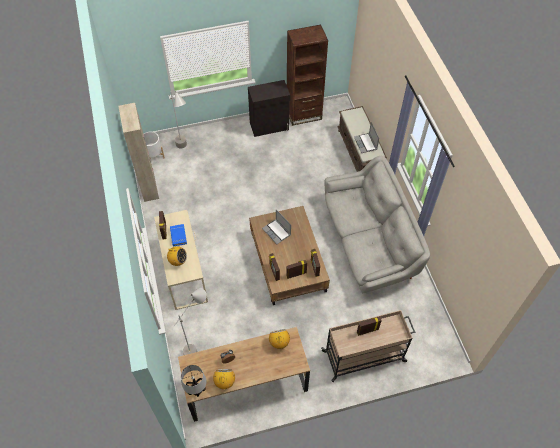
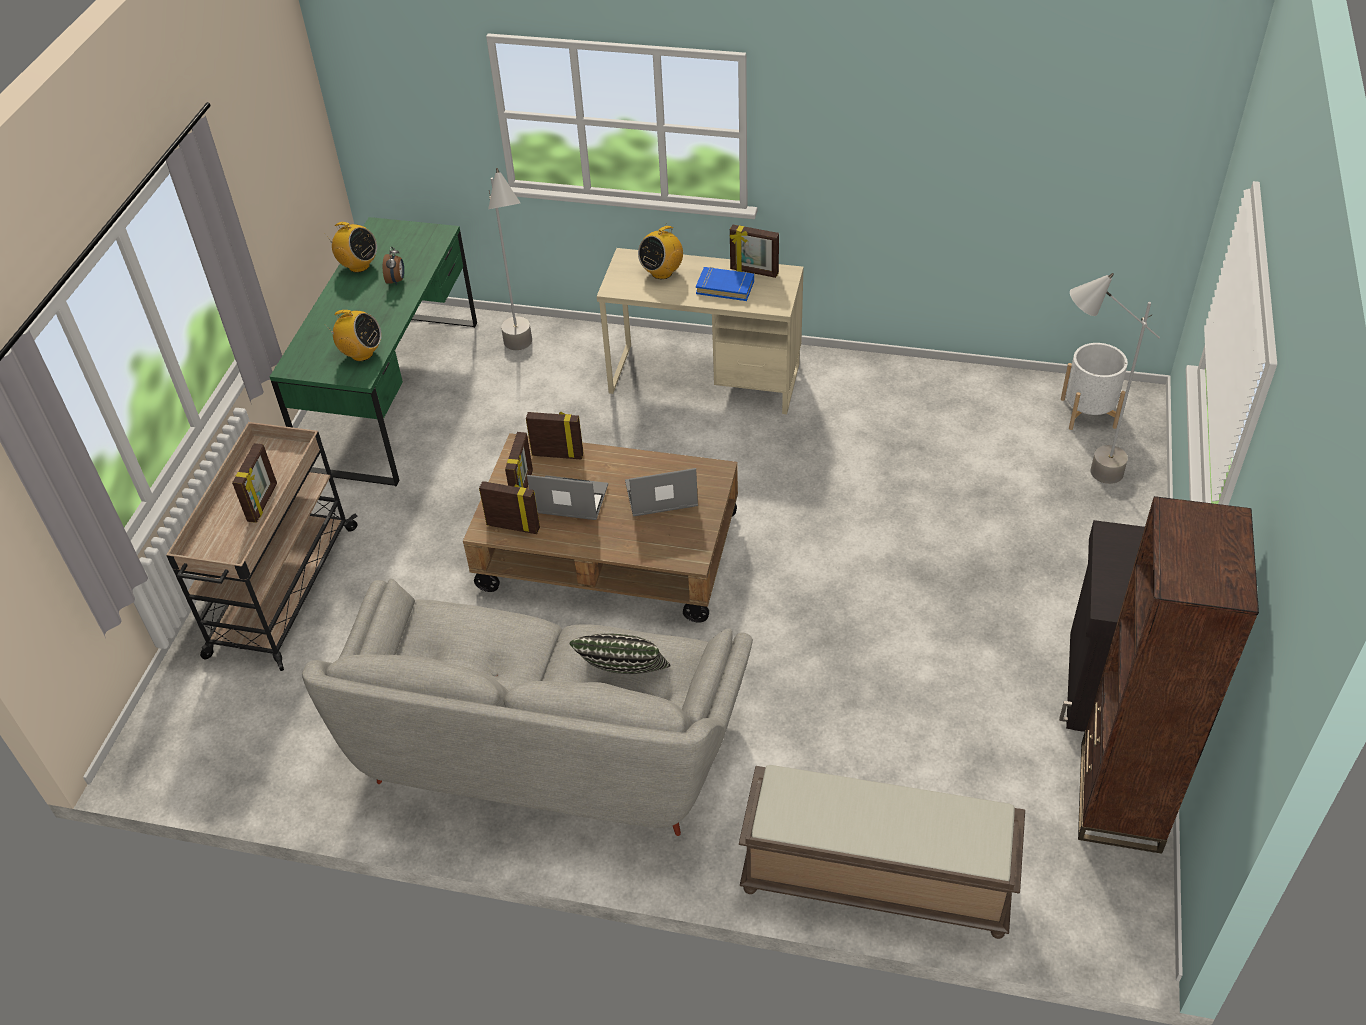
camera: 120 degrees right, 10 degrees down
(149, 187) = (982, 382): beige cabinet -> none
(196, 390) = (378, 231): table lamp -> none
(246, 384) = (394, 394): brown desk -> green desk
(355, 206) = (623, 678): none -> pillow
(366, 144) = (831, 806): laptop -> laptop (569, 500)

